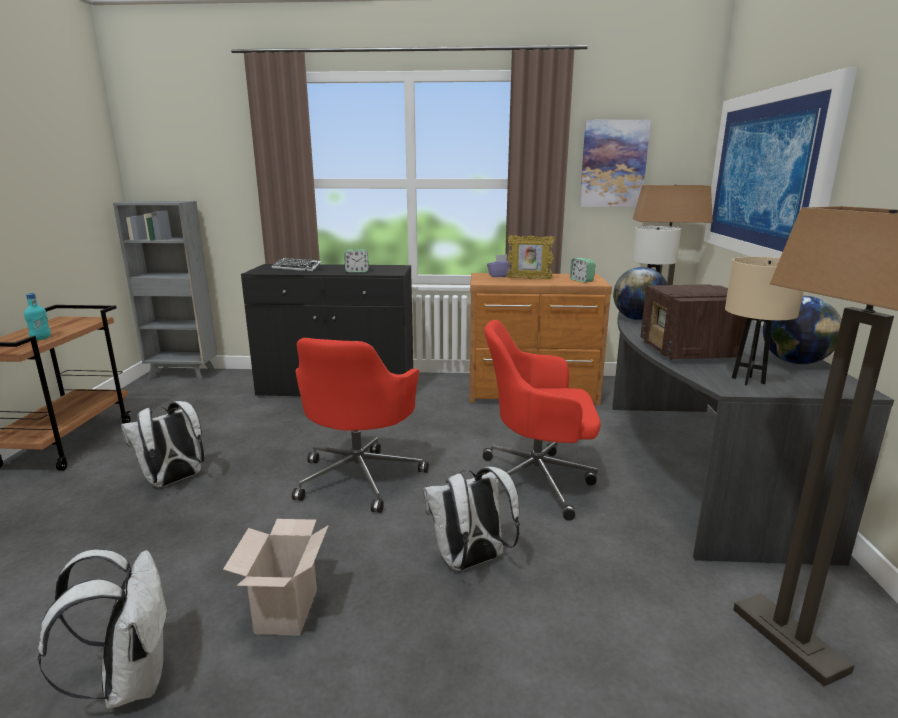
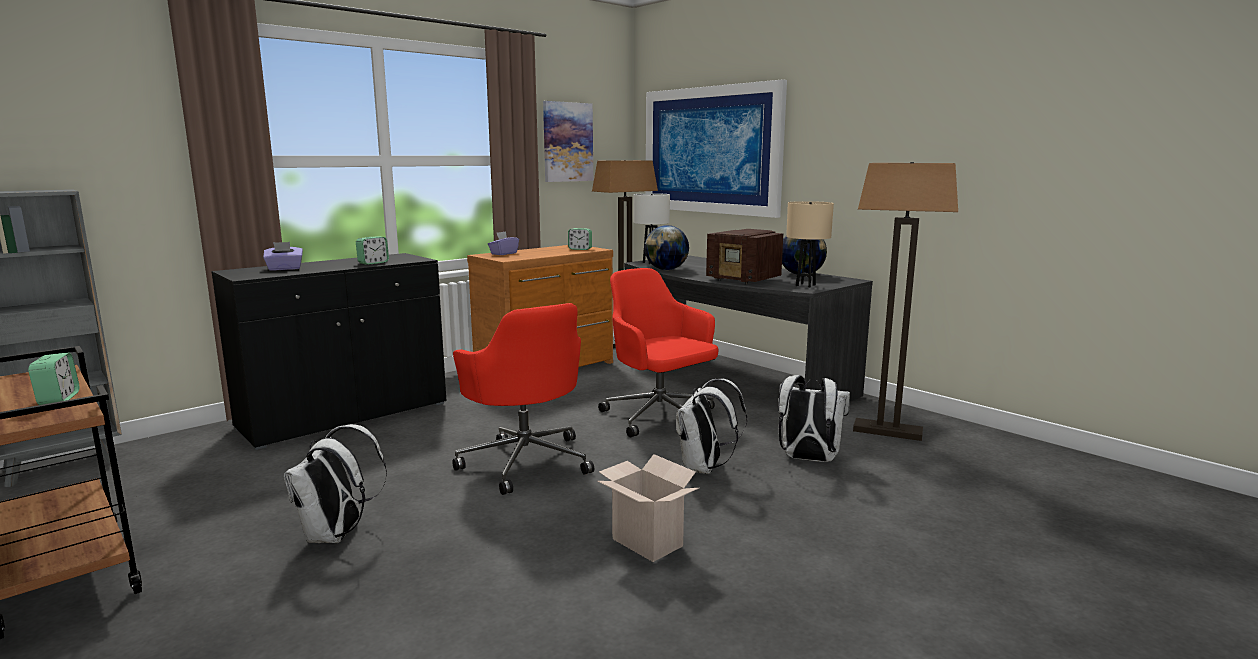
camera: 45 degrees left, 5 degrees down
(41, 338) = (58, 399): turquoise bottle -> alarm clock
(131, 680) = (625, 624): white backpack -> white backpack (807, 459)
(297, 268) = (284, 269): keyboard -> purple tissue box
(529, 279) = (536, 253): picture frame -> none
(537, 481) = (659, 417): red office chair -> red office chair turned 90 degrees clockwise

